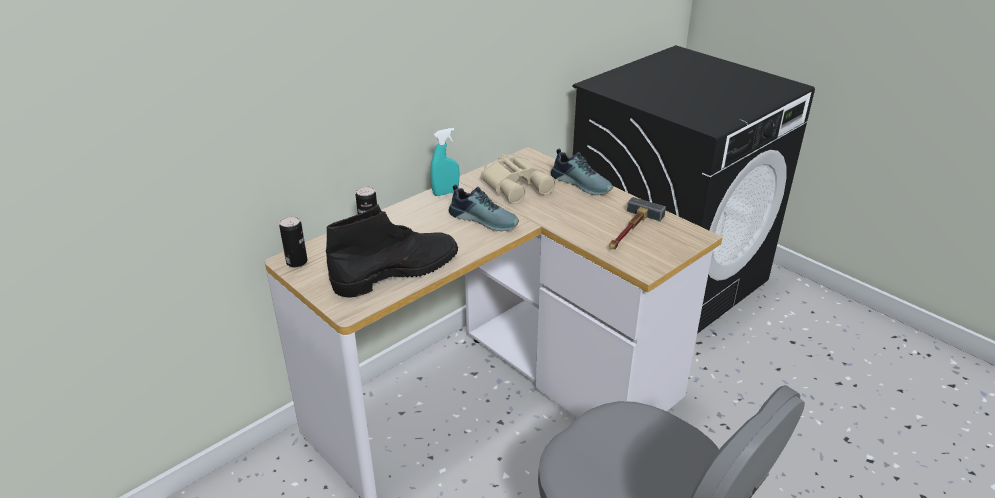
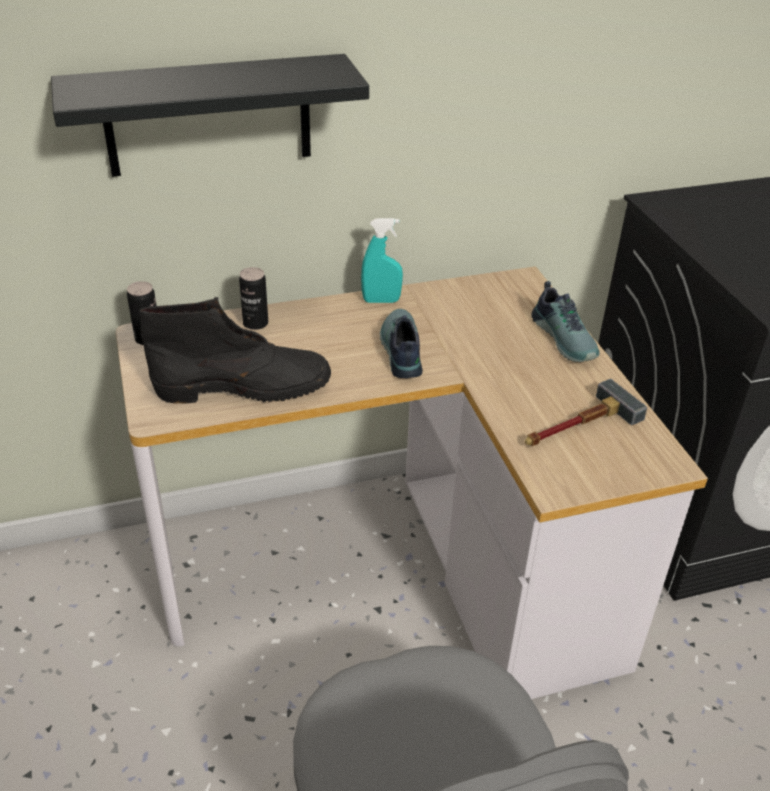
camera: 25 degrees right, 5 degrees up
(315, 77) = (208, 116): none -> black shelf
(484, 219) = (400, 350): shoe -> shoe turned 150 degrees counterclockwise
(516, 185) = (477, 315): beige binoculars -> none

